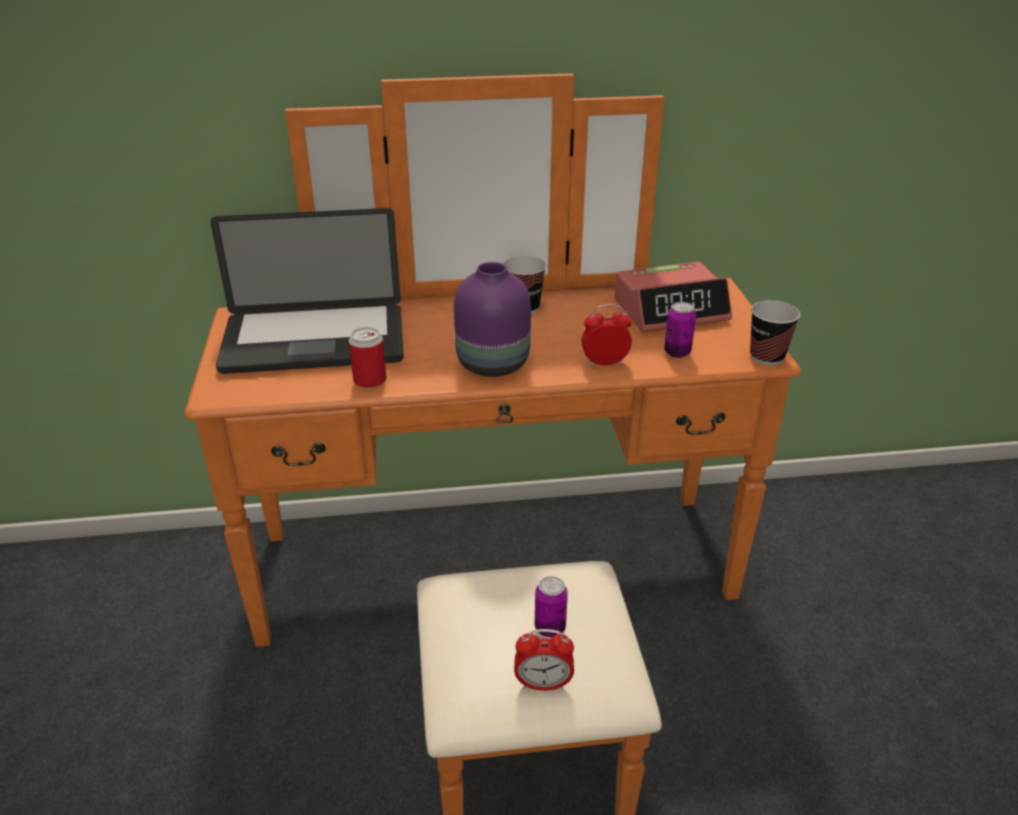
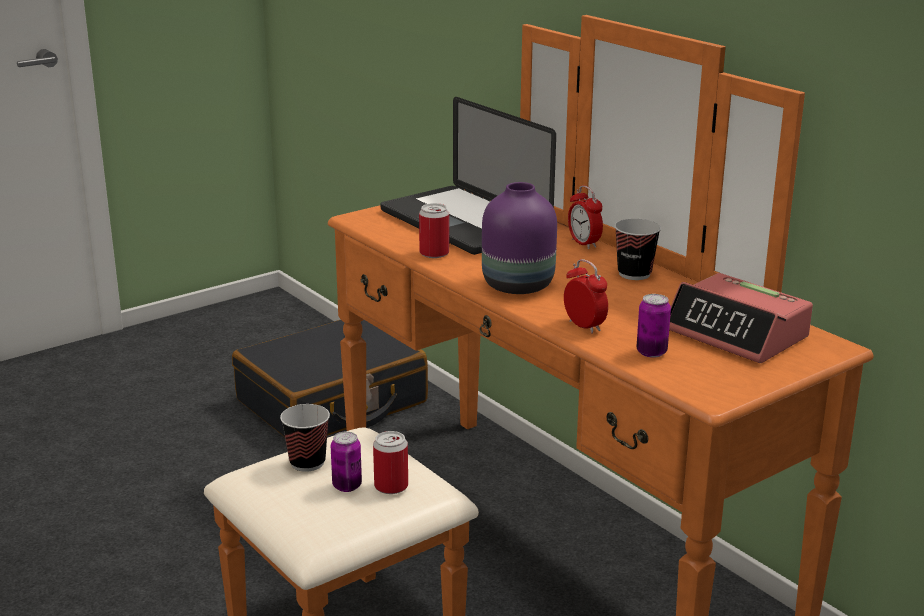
camera: 60 degrees right, 10 degrees down
(127, 612) = (332, 402): none -> black suitcase
(543, 684) = (285, 500): alarm clock -> alarm clock (584, 243)
(570, 598) = (391, 486): none -> can
(767, 357) = (710, 395): cup -> cup (307, 462)

